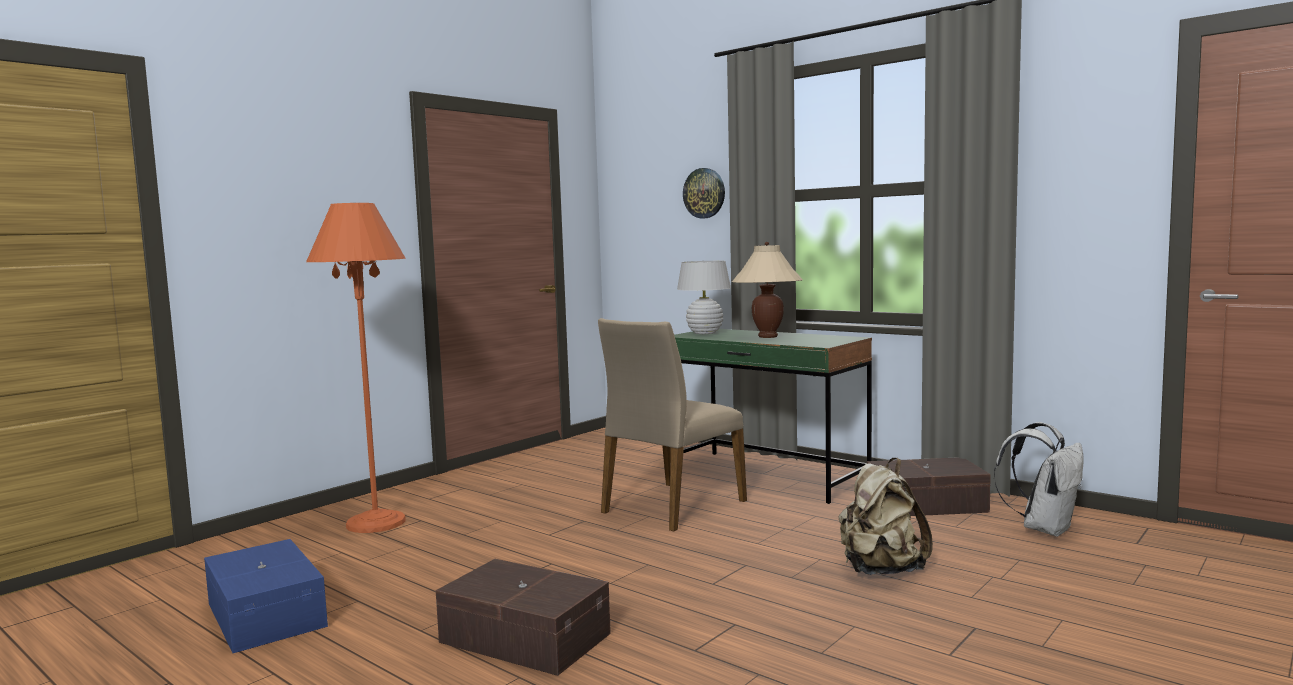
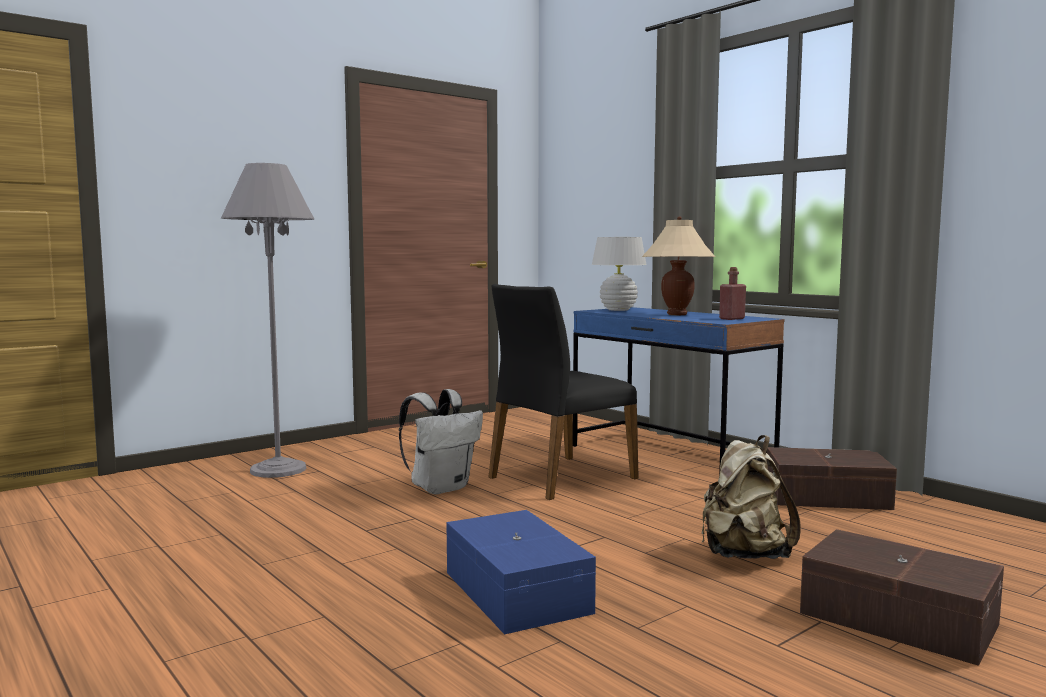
camera: 10 degrees right, 0 degrees up
(268, 614) = (138, 537): blue storage box -> blue storage box (518, 591)
(376, 522) = (278, 469): orange floor lamp -> grey floor lamp
(525, 636) = (352, 580): brown storage box -> brown storage box (897, 617)
(671, 506) = (560, 477): beige chair -> black chair
(704, 193) = (633, 172): wall clock -> none
(765, 476) = (669, 458): green desk -> blue desk
(825, 340) = (732, 319): none -> red bottle
(1044, 528) = (950, 530): white backpack -> white backpack (441, 488)

